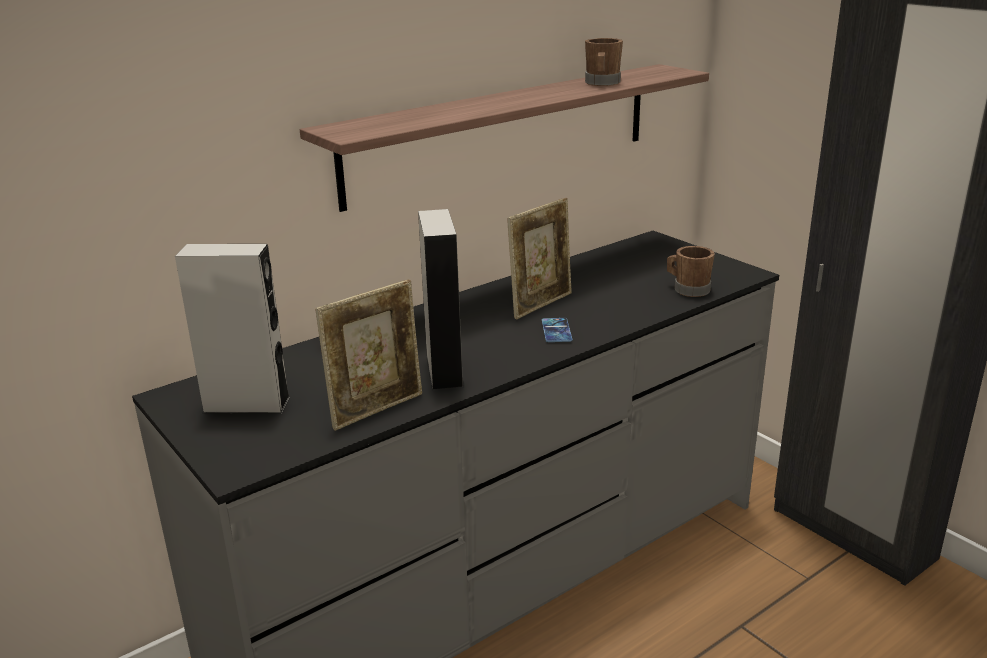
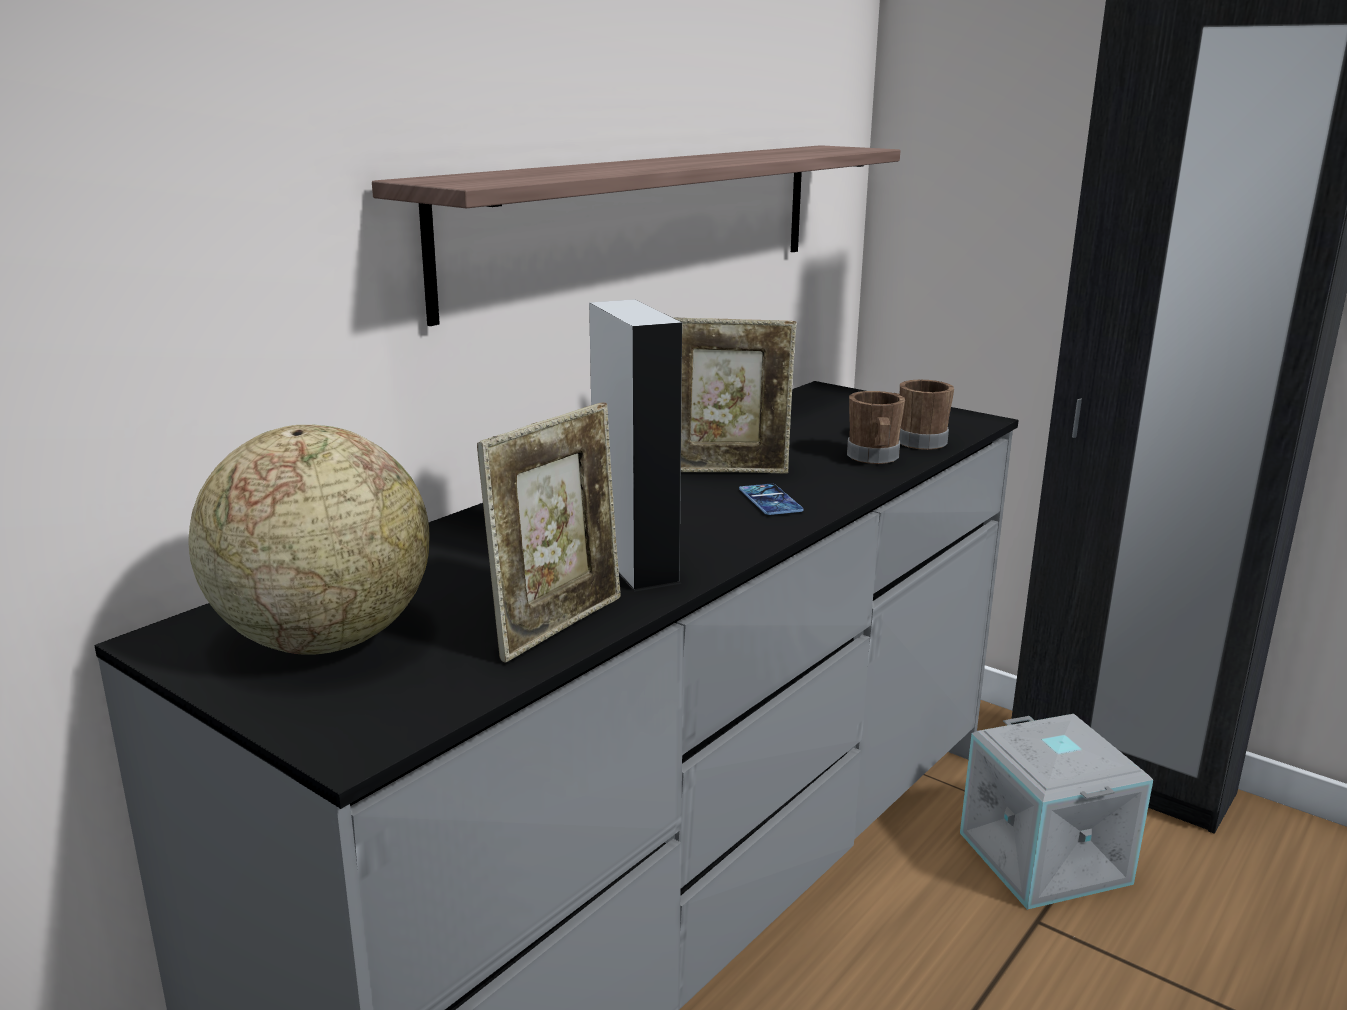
camera: 15 degrees left, 5 degrees down
(246, 405) = (323, 639): grey speaker -> globe
(541, 304) = (724, 471): picture frame -> picture frame turned 60 degrees clockwise
(602, 83) = (775, 154): brown mug -> brown mug (874, 458)
(768, 585) = (1047, 858): none -> grey storage box

